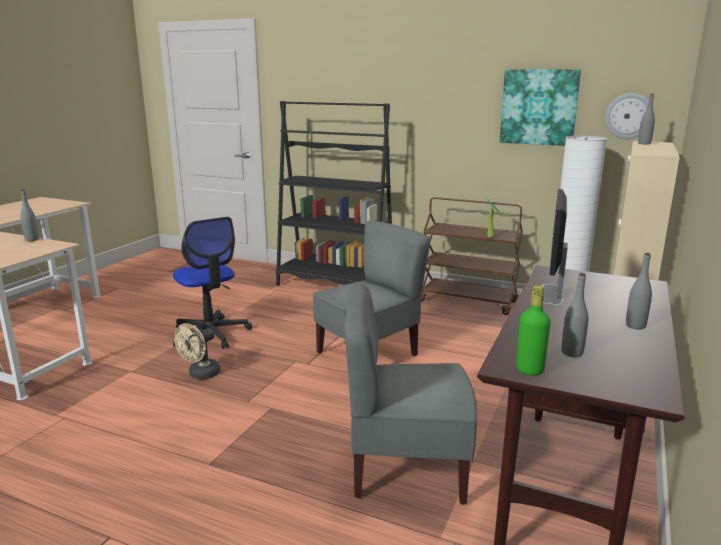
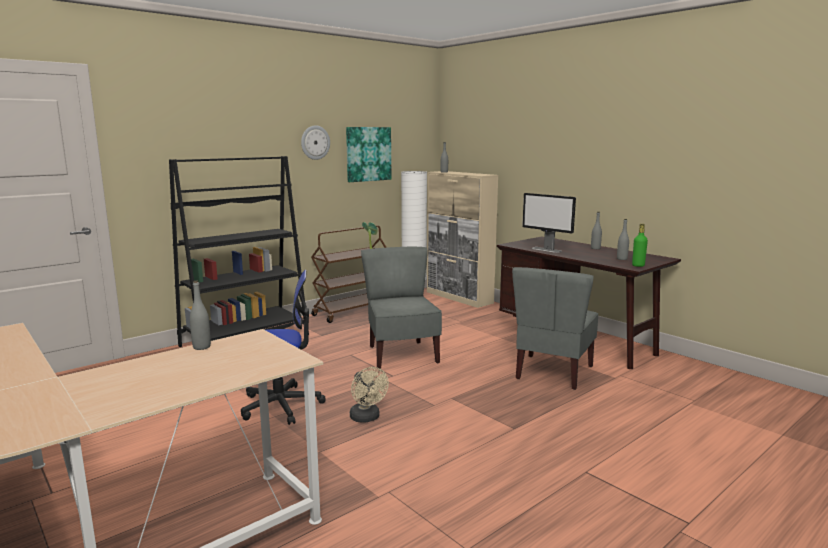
camera: 65 degrees left, 5 degrees down
(629, 116) = (414, 157): wall clock -> wall clock (315, 142)

